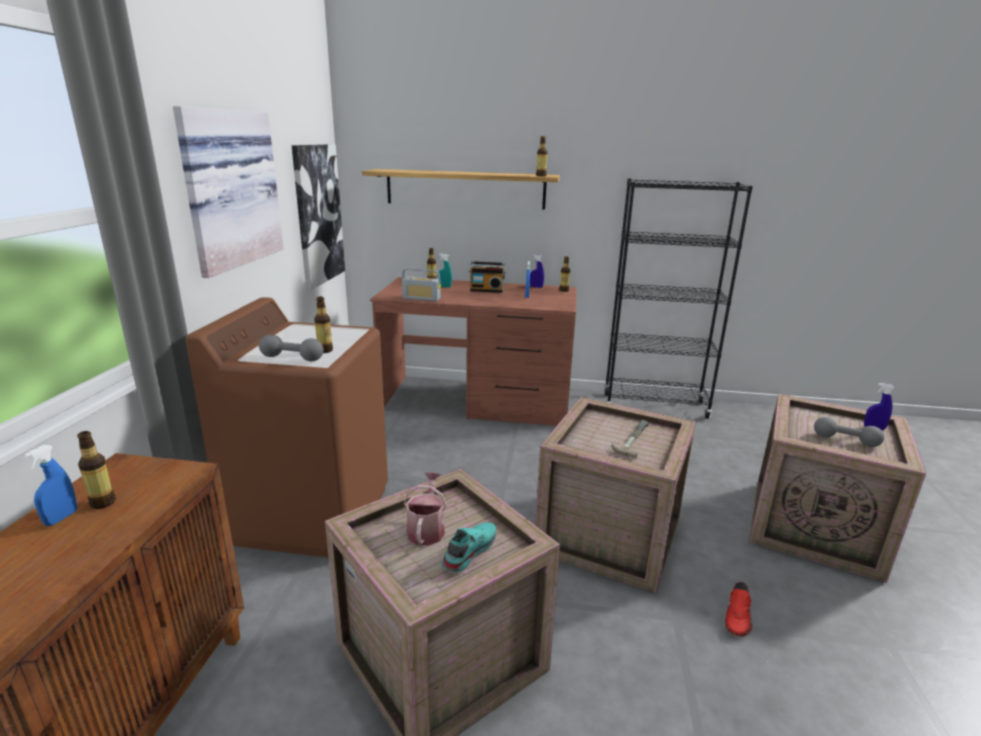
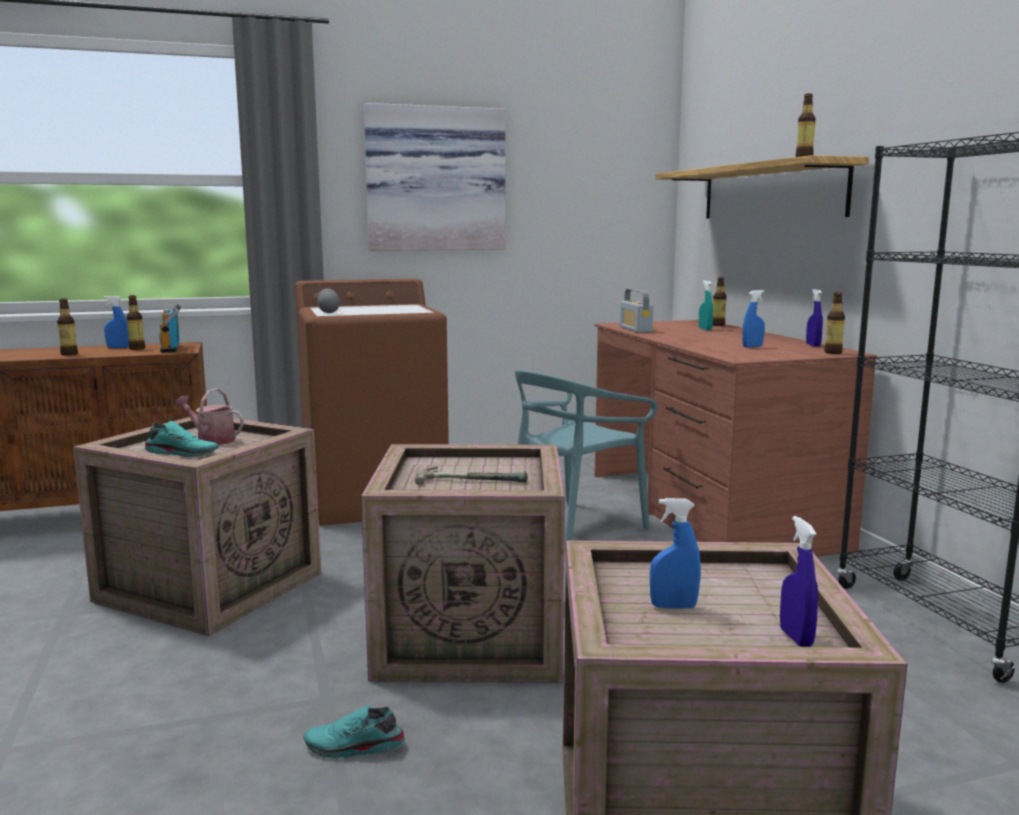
camera: 65 degrees right, 10 degrees down
(318, 215) = (610, 227): picture -> none
(325, 350) = (357, 312): bottle -> bottle (69, 354)
(426, 528) = (212, 440): watering can -> watering can turned 135 degrees counterclockwise
(464, 448) = (574, 526): none -> turquoise chair
(487, 290) = (735, 337): radio -> radio (172, 348)
(738, 617) = (354, 748): red shoe -> turquoise shoe
(845, 440) = (673, 606): grey dumbbell -> blue spray bottle

